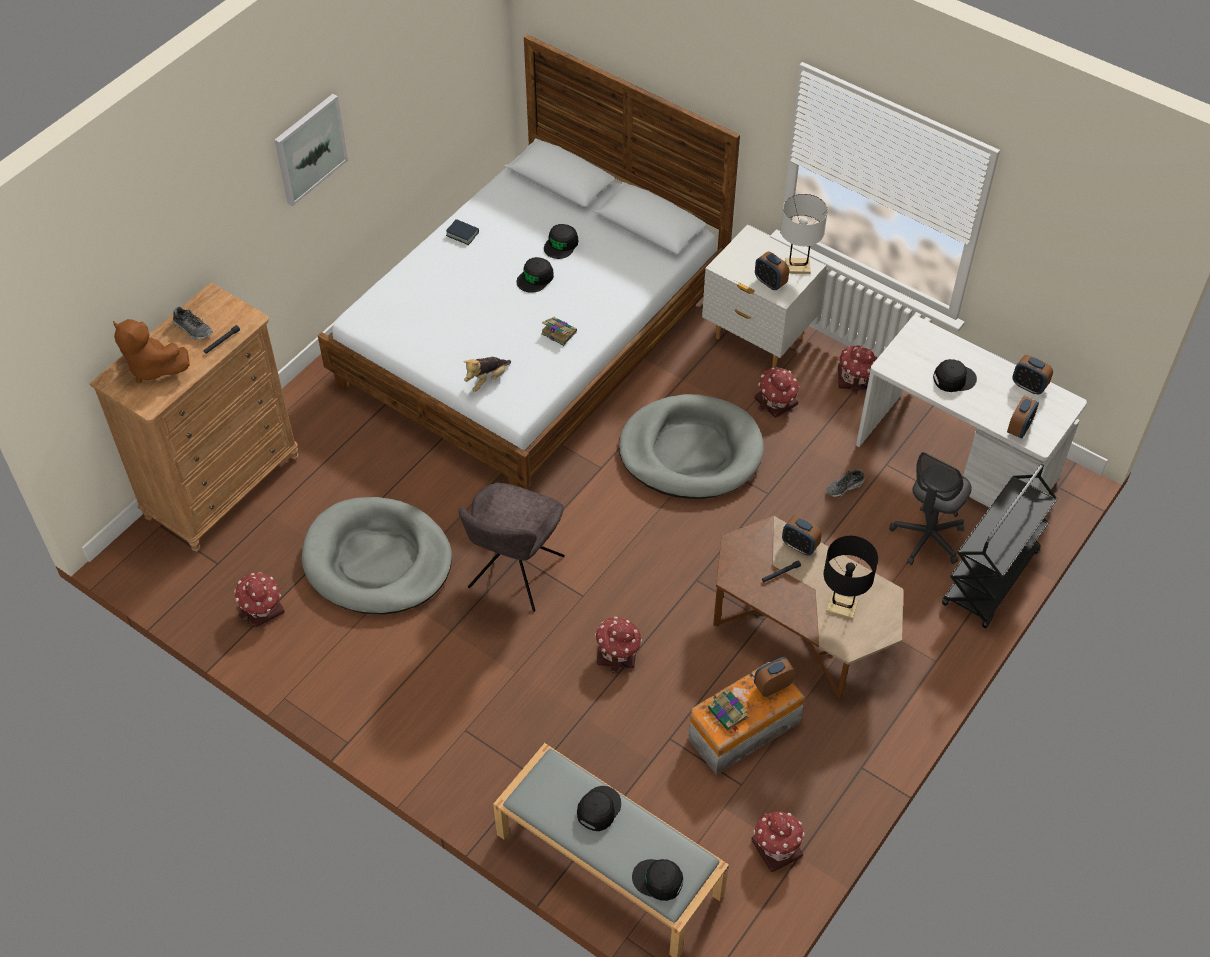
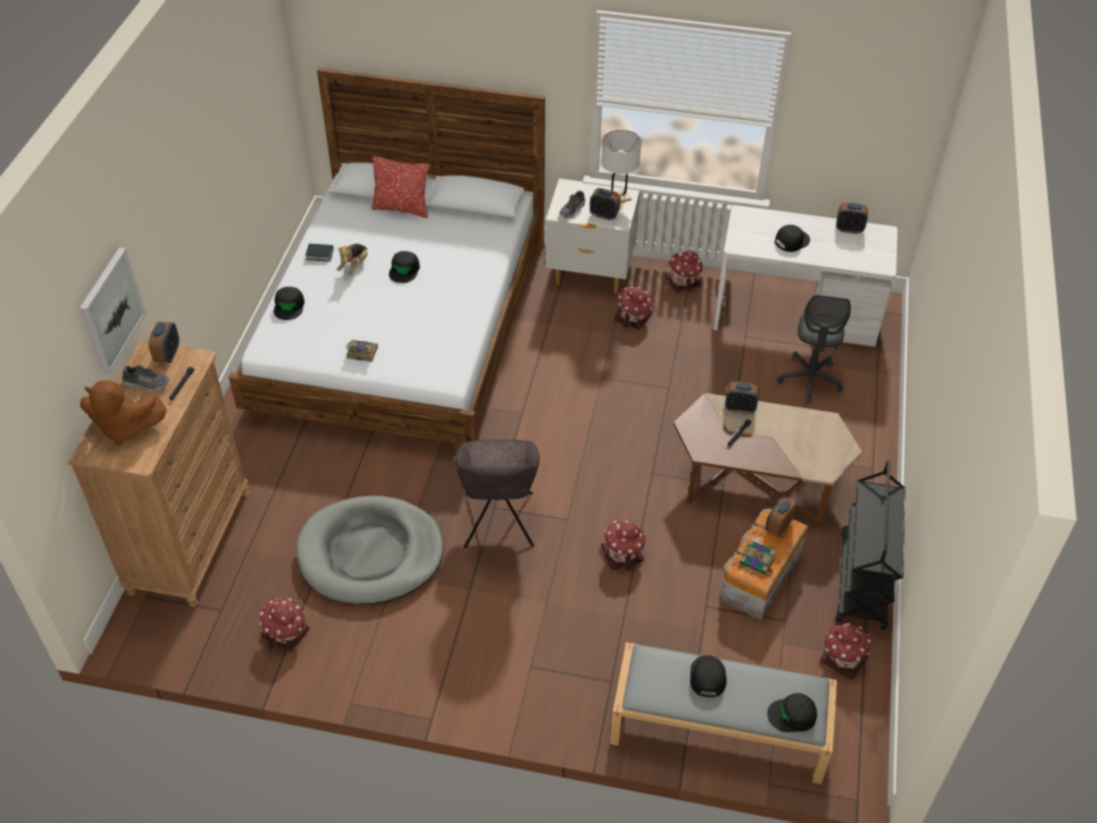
camera: 25 degrees left, 5 degrees down
(310, 149) = (188, 195): picture -> picture (111, 310)
(487, 380) = (410, 361): plush toy -> plush toy (354, 266)
(558, 332) = (449, 306): book -> book (361, 352)
(561, 244) = (410, 238): black cap -> black cap (289, 306)
(571, 208) = (402, 208): none -> pillow
(690, 451) = (588, 376): grey dog bed -> none
(841, 607) = (801, 443): black table lamp -> none
(844, 487) = (724, 363): shoe -> shoe (572, 210)
(991, 579) = (874, 394): black cart -> black cart (862, 581)
(1019, 428) = (862, 261): alarm clock -> alarm clock (168, 355)

